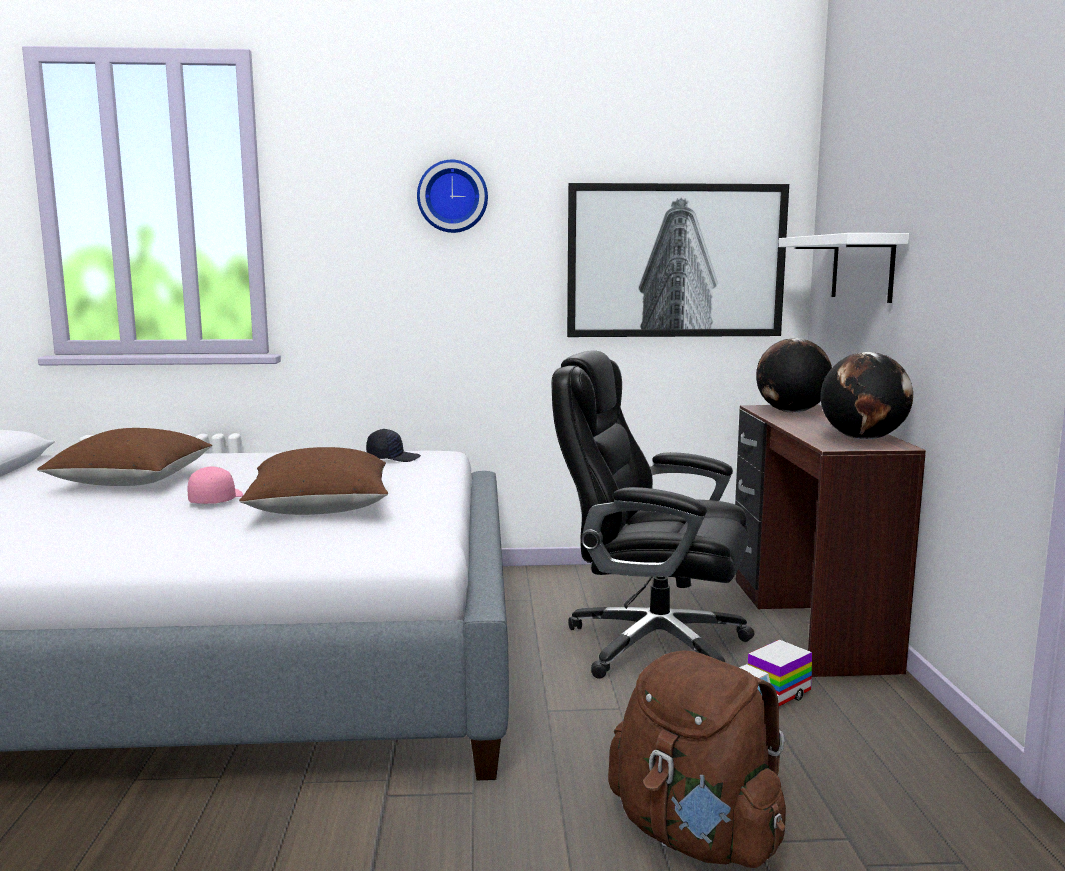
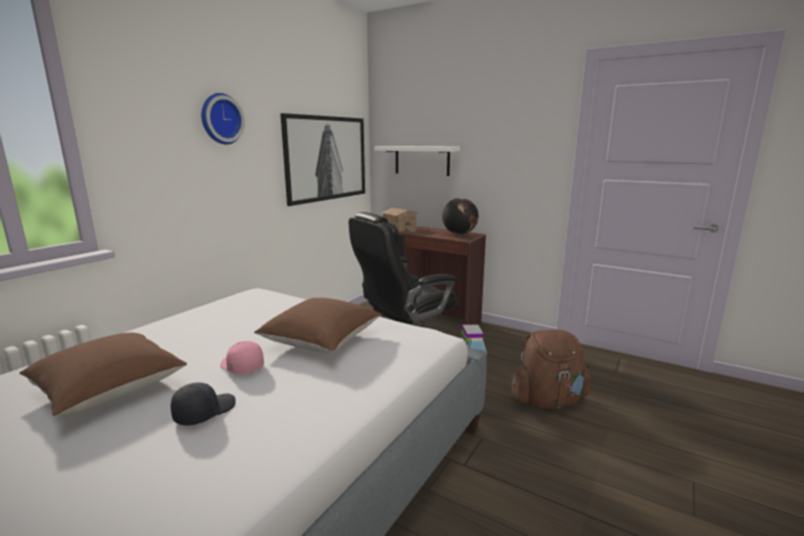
camera: 55 degrees left, 5 degrees up
(393, 458) = (243, 303): black cap -> black cap (204, 411)
(791, 412) = (399, 228): globe -> toy house

